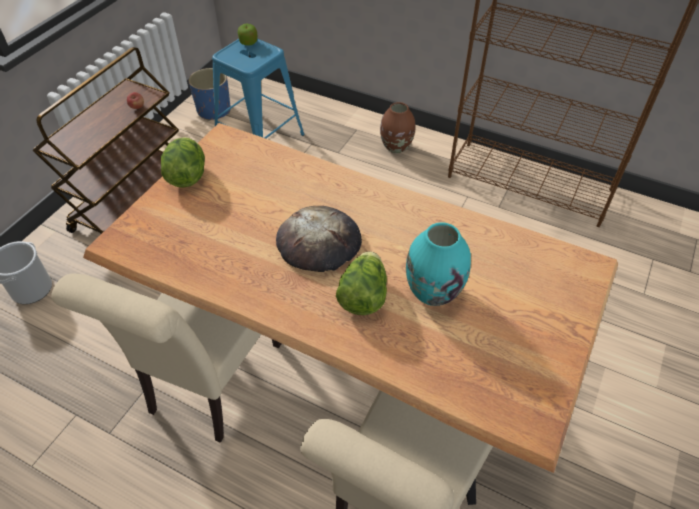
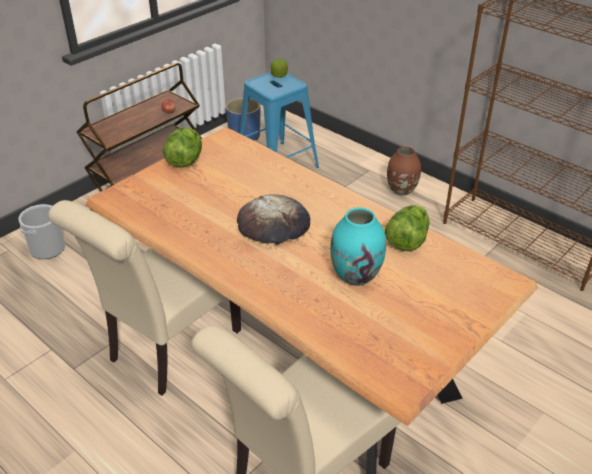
camera: 15 degrees right, 10 degrees down
(363, 296) = (294, 268): lettuce -> lettuce (407, 240)

